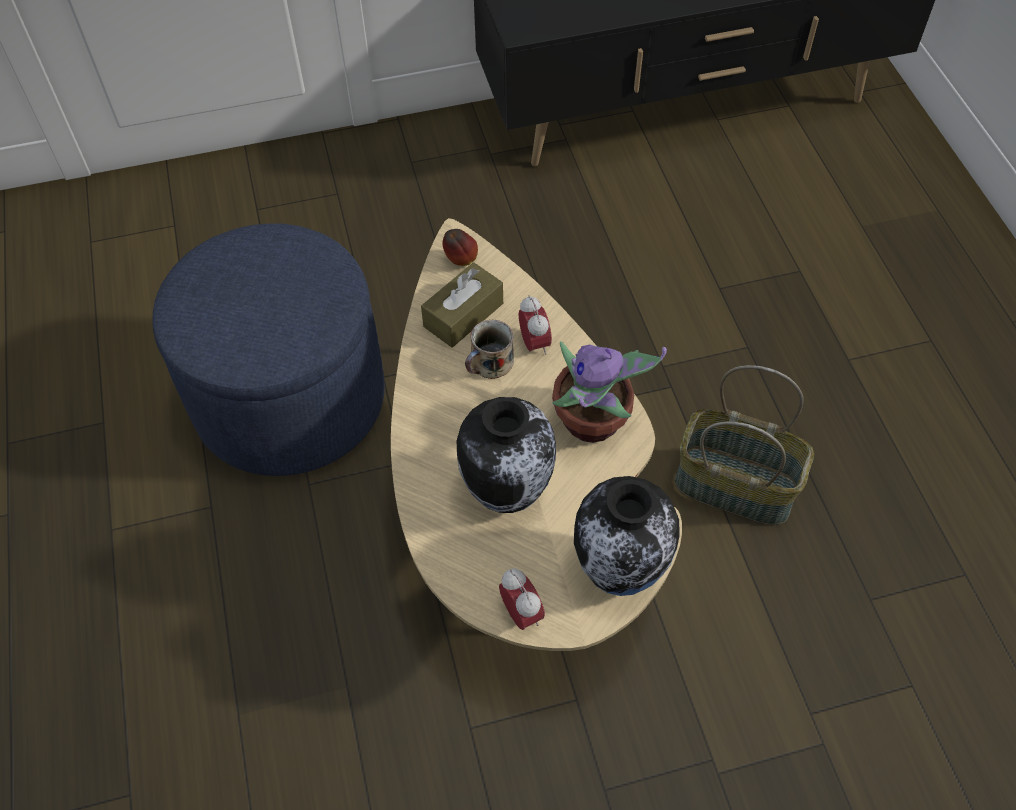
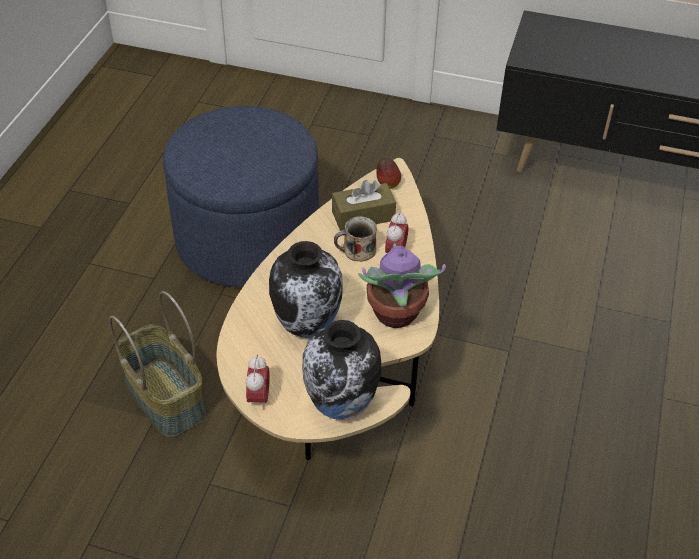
camera: 30 degrees right, 10 degrees down
(736, 484) = (507, 435): basket -> basket (167, 398)

